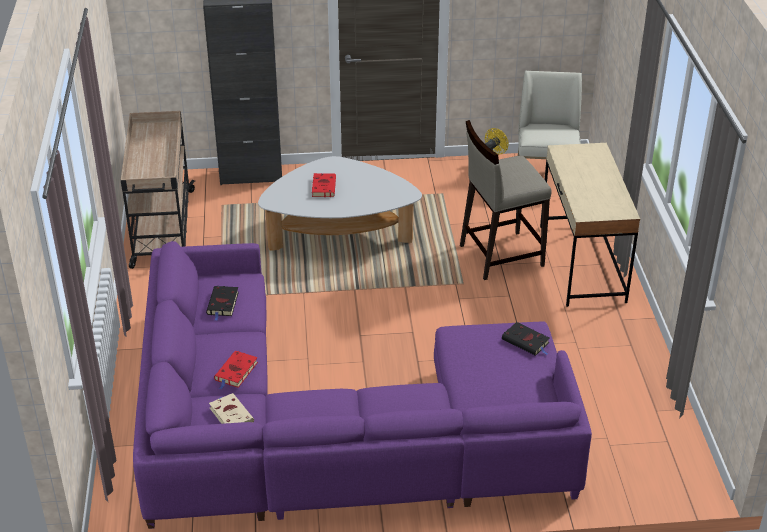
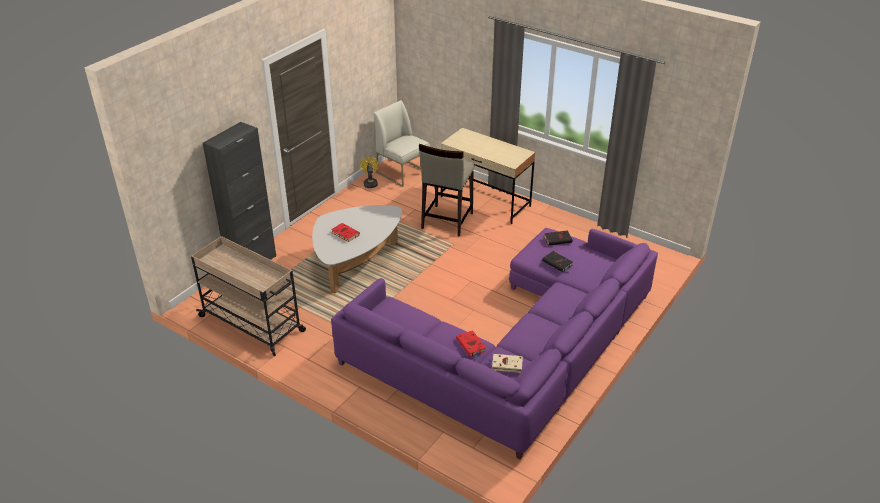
camera: 50 degrees left, 0 degrees up
(223, 304) = (404, 322): black book -> black book (558, 263)

